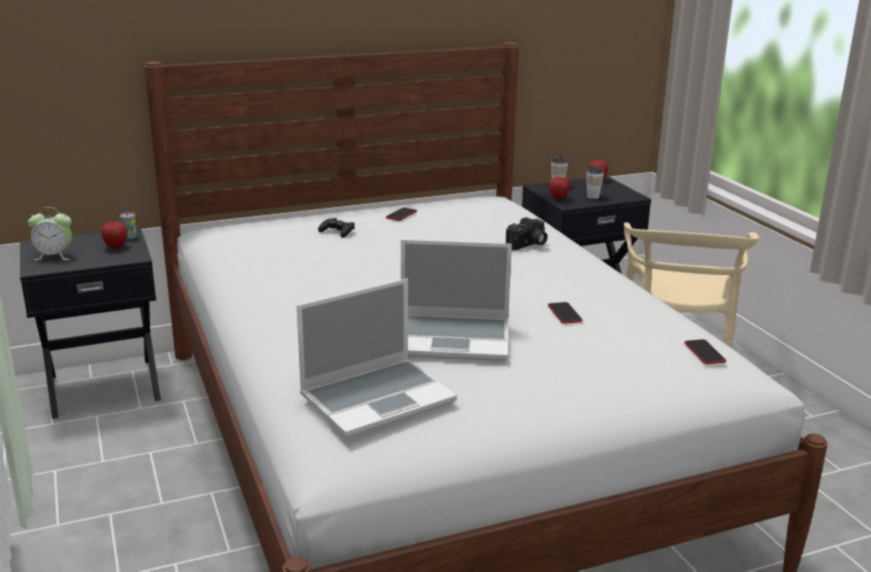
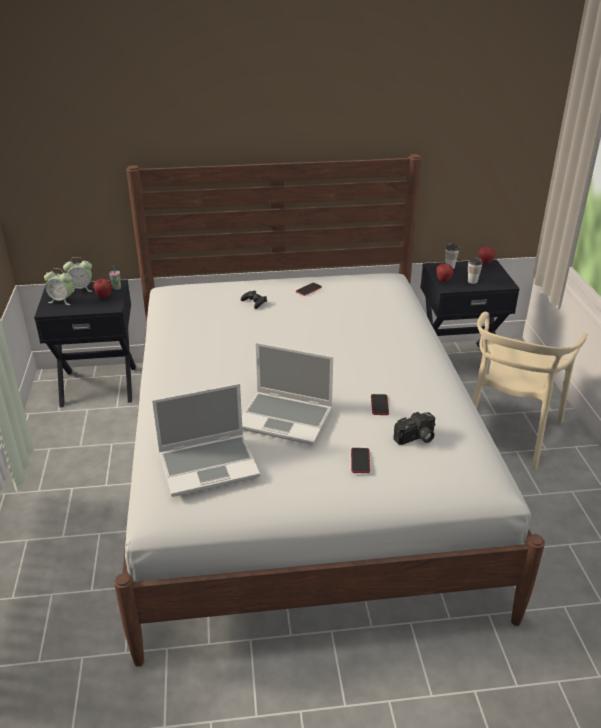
camera: 15 degrees right, 10 degrees up
(77, 242) = (81, 289): none -> alarm clock
(528, 245) = (388, 331): camera -> camera (416, 438)
(704, 353) = (467, 458): phone -> phone (360, 461)

